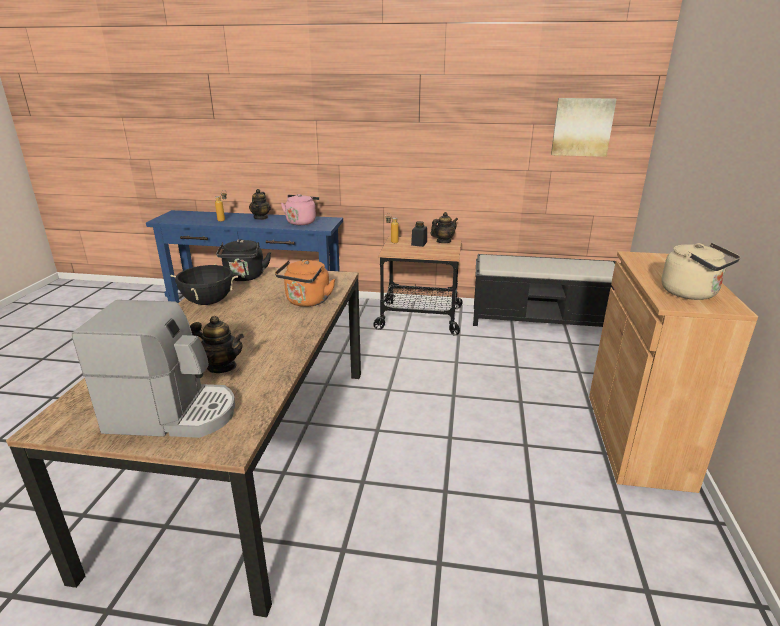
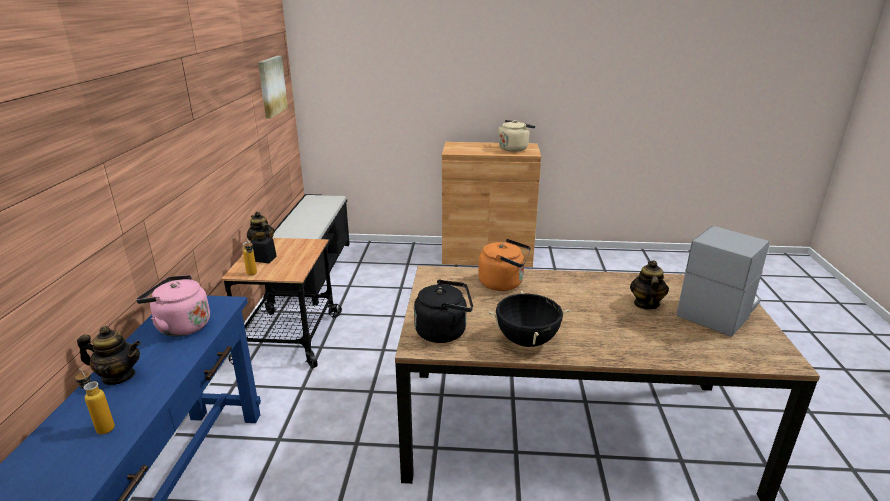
camera: 95 degrees left, 0 degrees up
(173, 414) = (719, 309): coffee machine -> coffee machine turned 45 degrees clockwise

